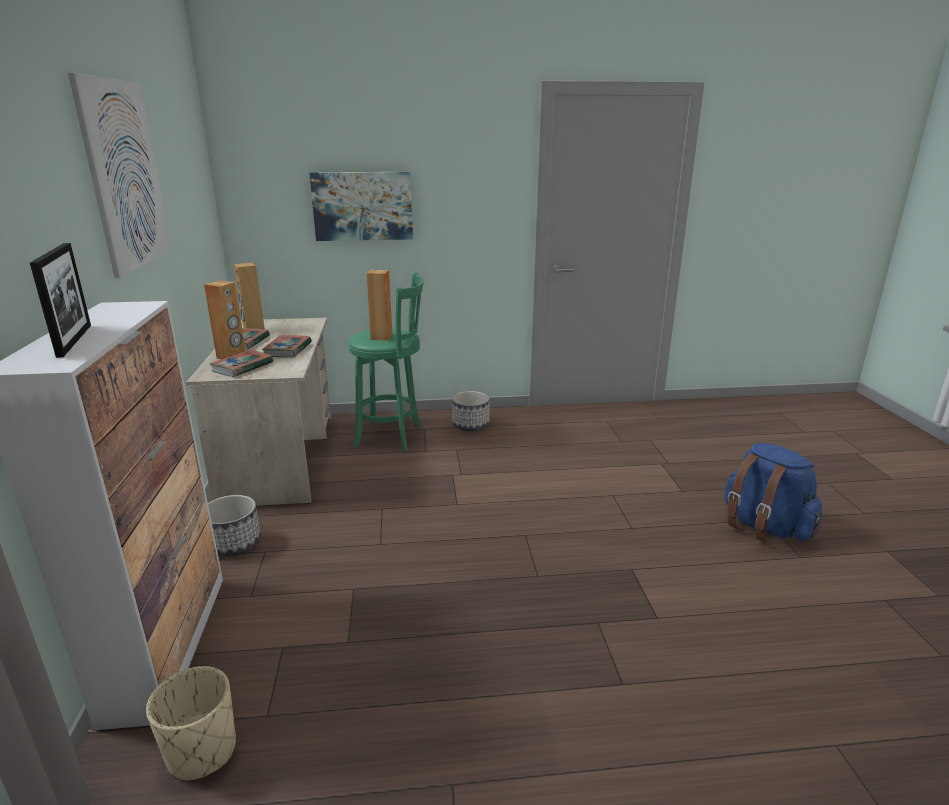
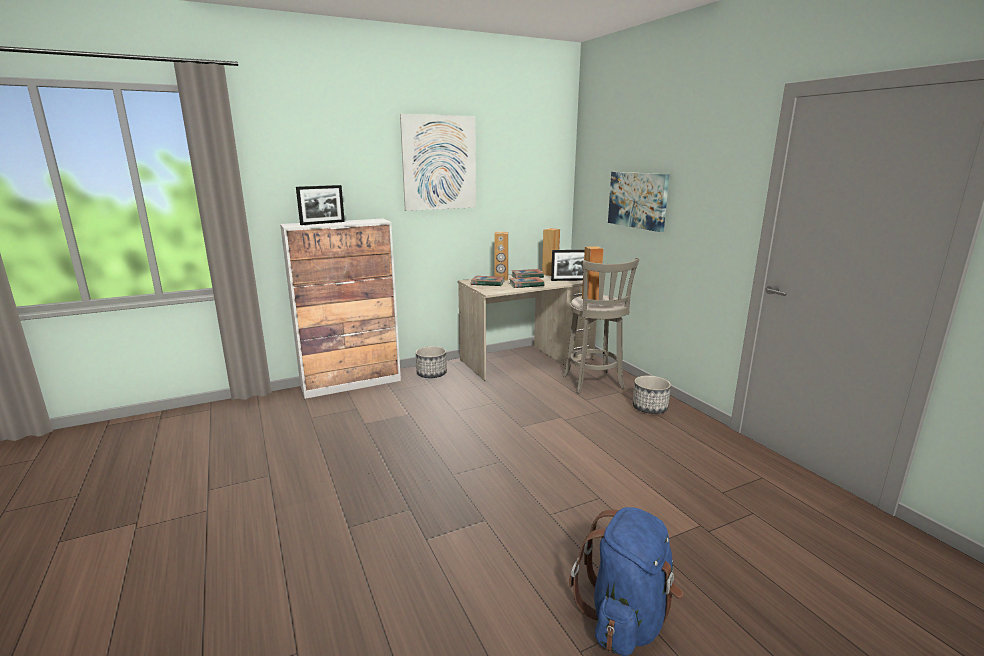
camera: 70 degrees right, 5 degrees down
(202, 752) = (289, 410): beige planter -> none
(301, 328) = (569, 280): none -> picture frame
(392, 436) = (594, 383): green stool -> grey stool

